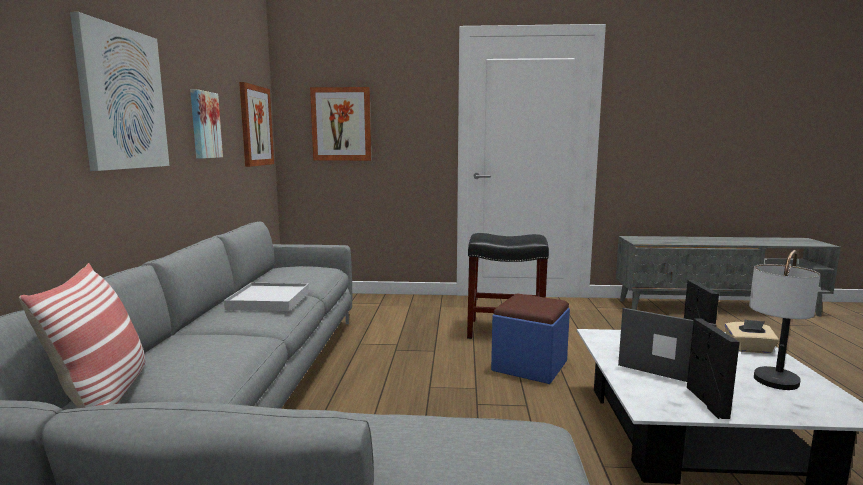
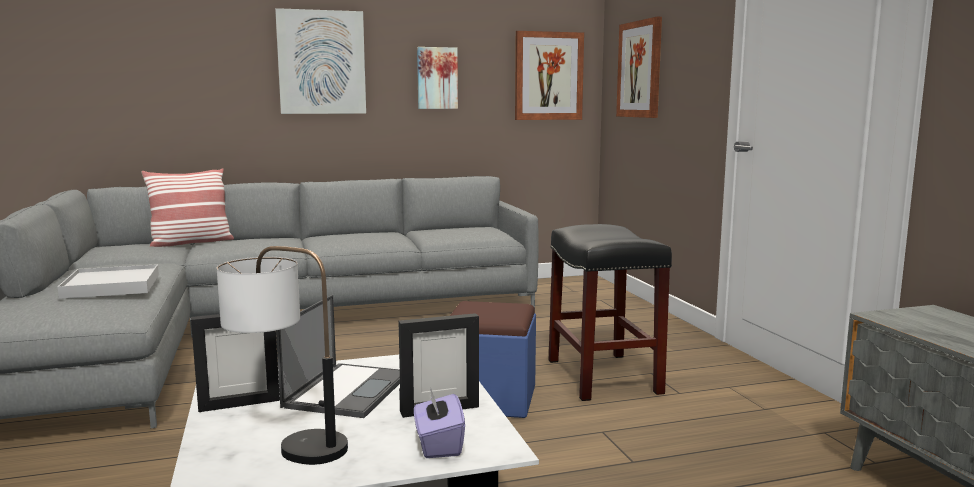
camera: 70 degrees right, 0 degrees up
(269, 300) = (369, 236): white tray -> white tray (111, 286)
(749, 349) = (438, 444): beige tissue box -> purple tissue box

